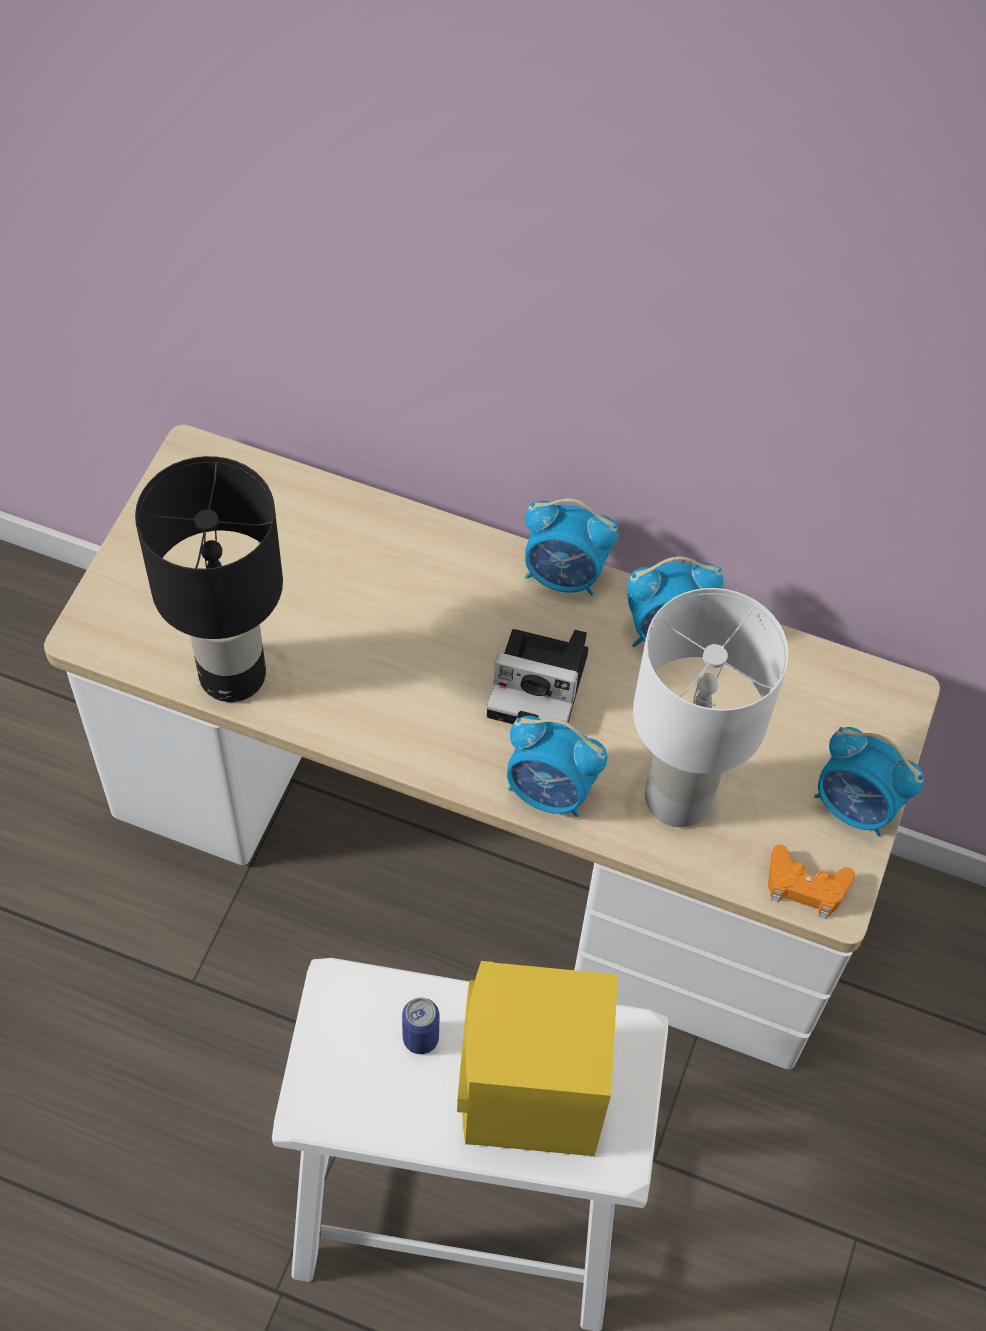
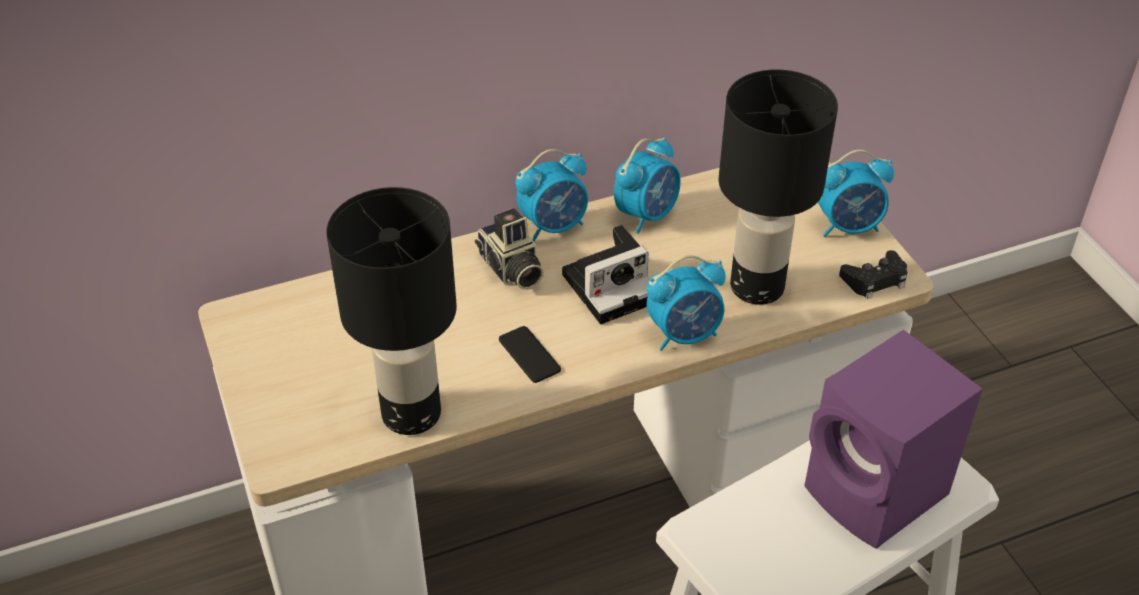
camera: 40 degrees left, 15 degrees down
(390, 697) = (529, 355): none -> phone
(420, 1038) = (778, 516): can -> none
(472, 593) = (510, 270): none -> camera
(530, 1099) = (878, 495): yellow speaker -> purple speaker
(679, 799) = (758, 287): white table lamp -> black table lamp
(805, 886) = (874, 280): orange game controller -> black game controller

